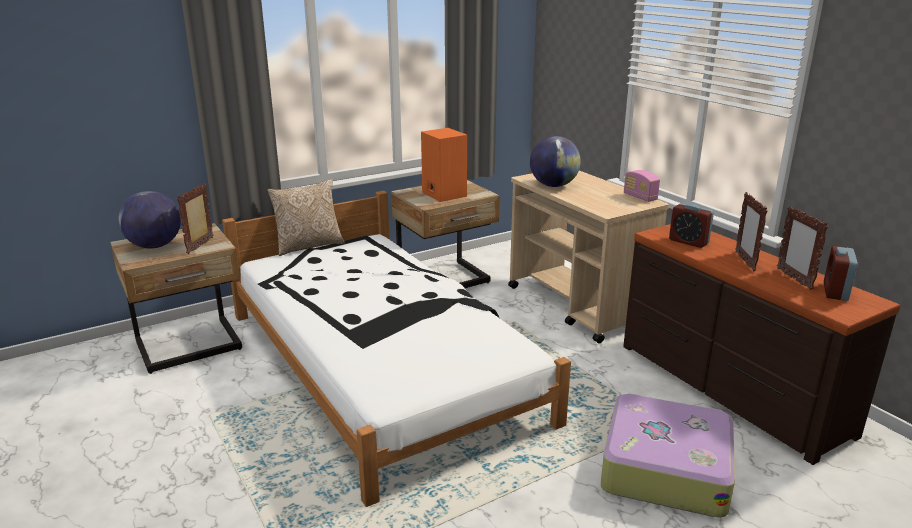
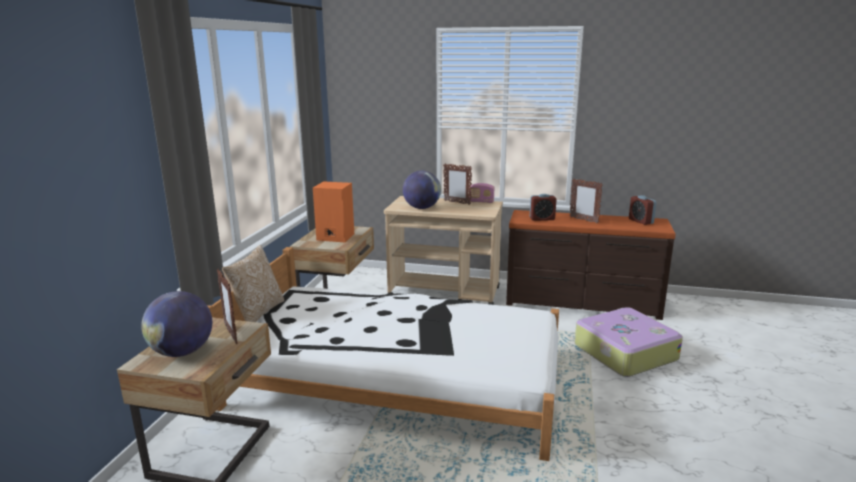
camera: 45 degrees left, 5 degrees down
(794, 279) = (617, 221): picture frame -> picture frame (457, 202)

